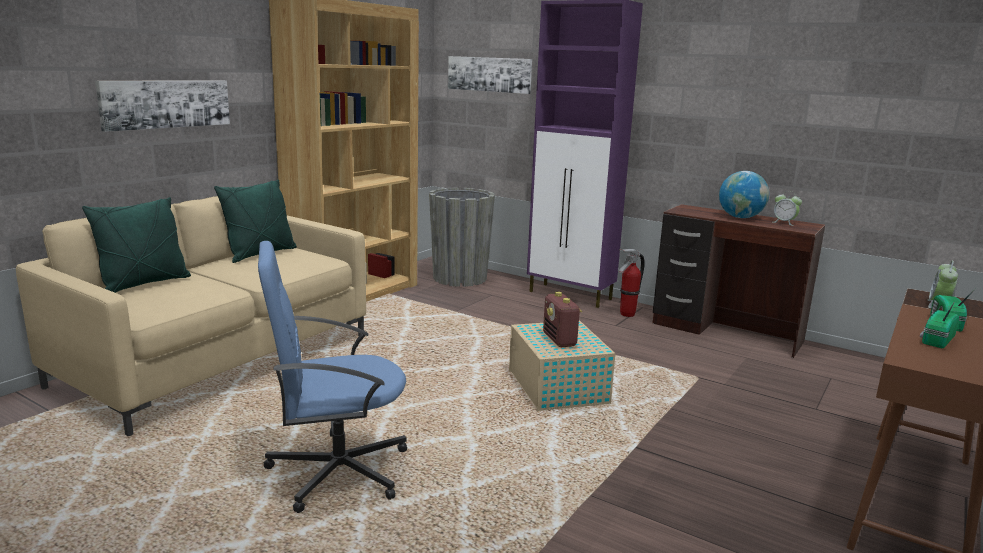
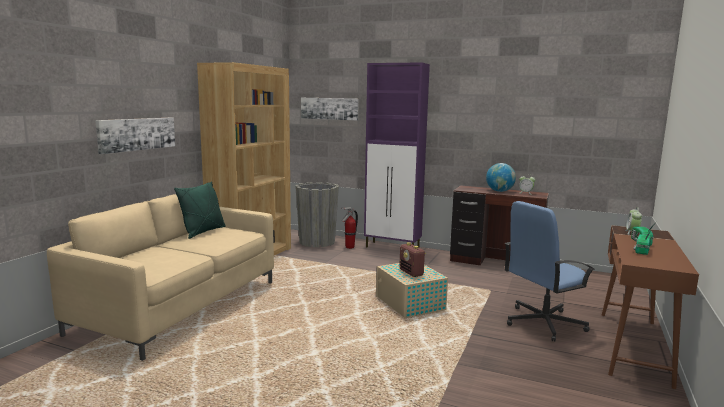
camera: 10 degrees left, 5 degrees down
(144, 284) = (136, 256): green pillow -> none
(336, 471) = (295, 367): blue office chair -> blue office chair (543, 323)
(627, 314) = (432, 256): fire extinguisher -> fire extinguisher (349, 247)

